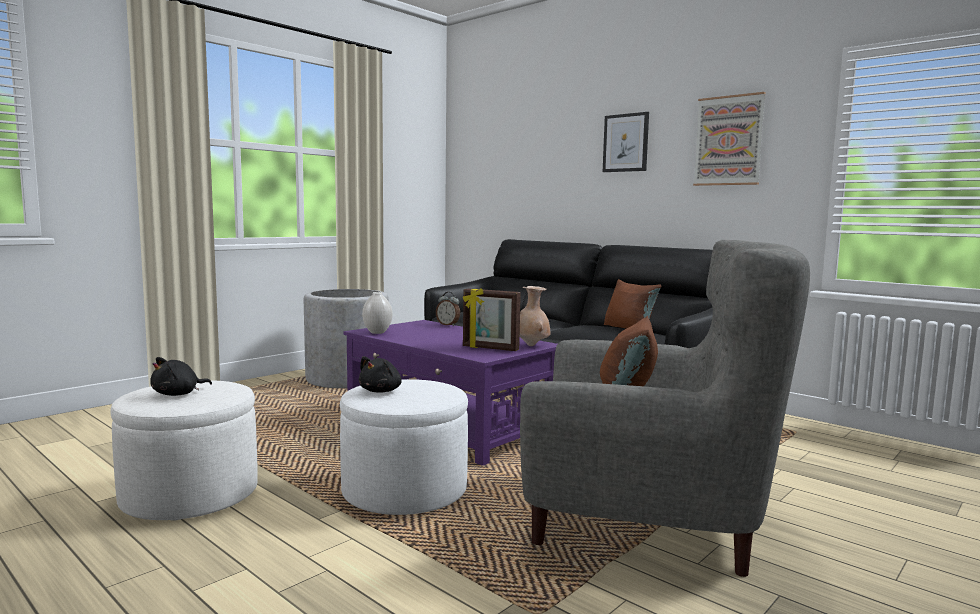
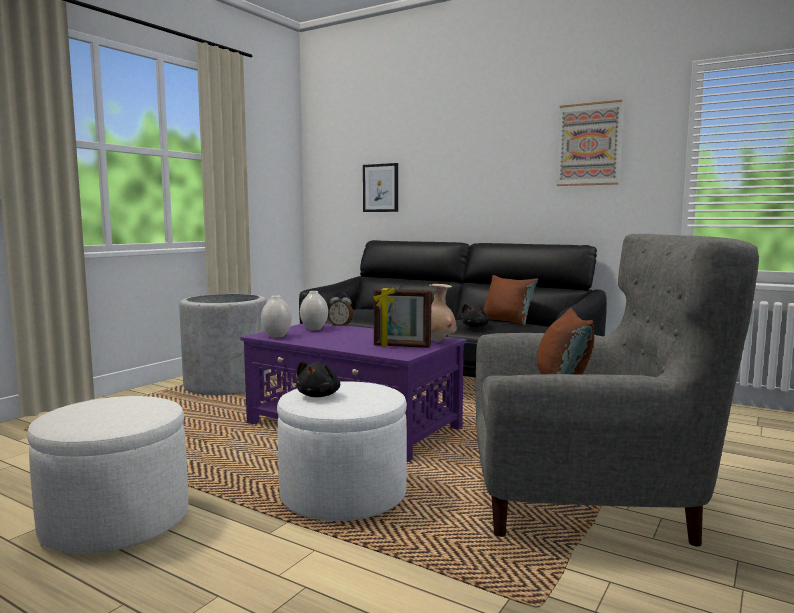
camera: 10 degrees left, 0 degrees up
(178, 394) = (102, 413): black plush toy -> black plush toy (475, 326)
(419, 327) = (314, 329): none -> white vase
(625, 143) = (489, 146): picture -> picture (380, 188)

